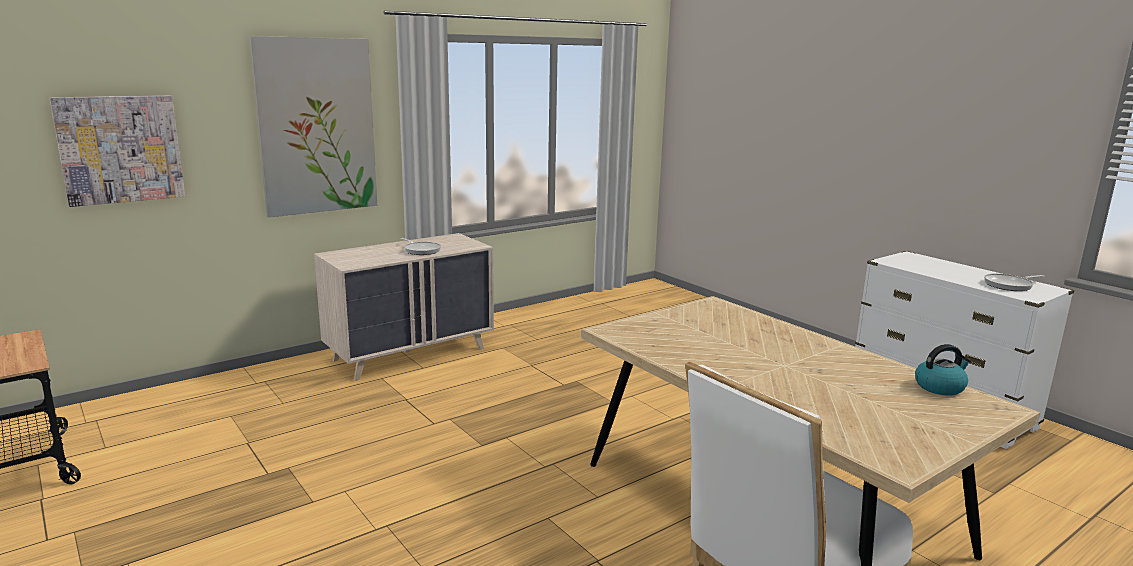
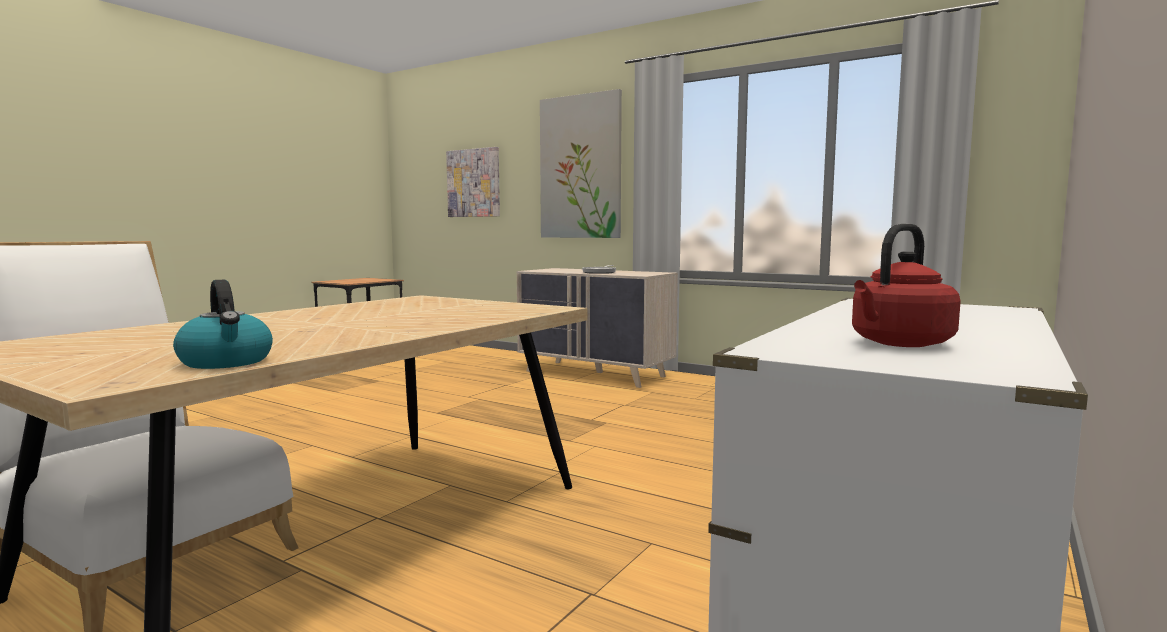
camera: 70 degrees right, 10 degrees down
(1010, 285) = (898, 344): frying pan -> red kettle

